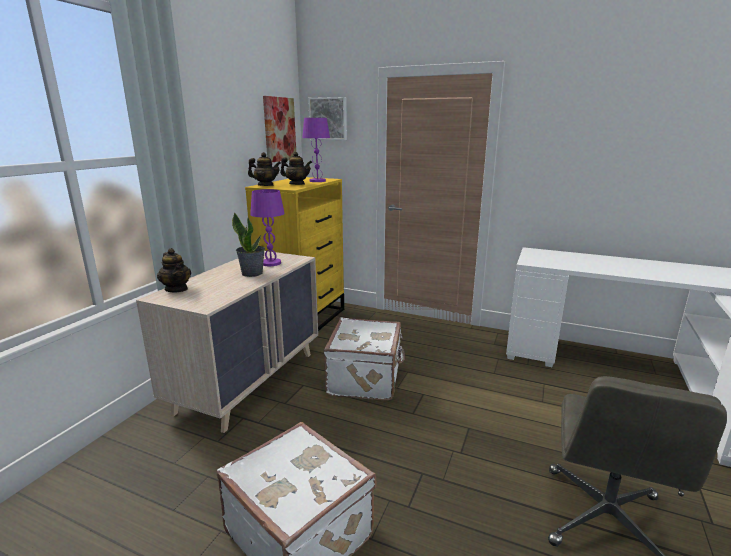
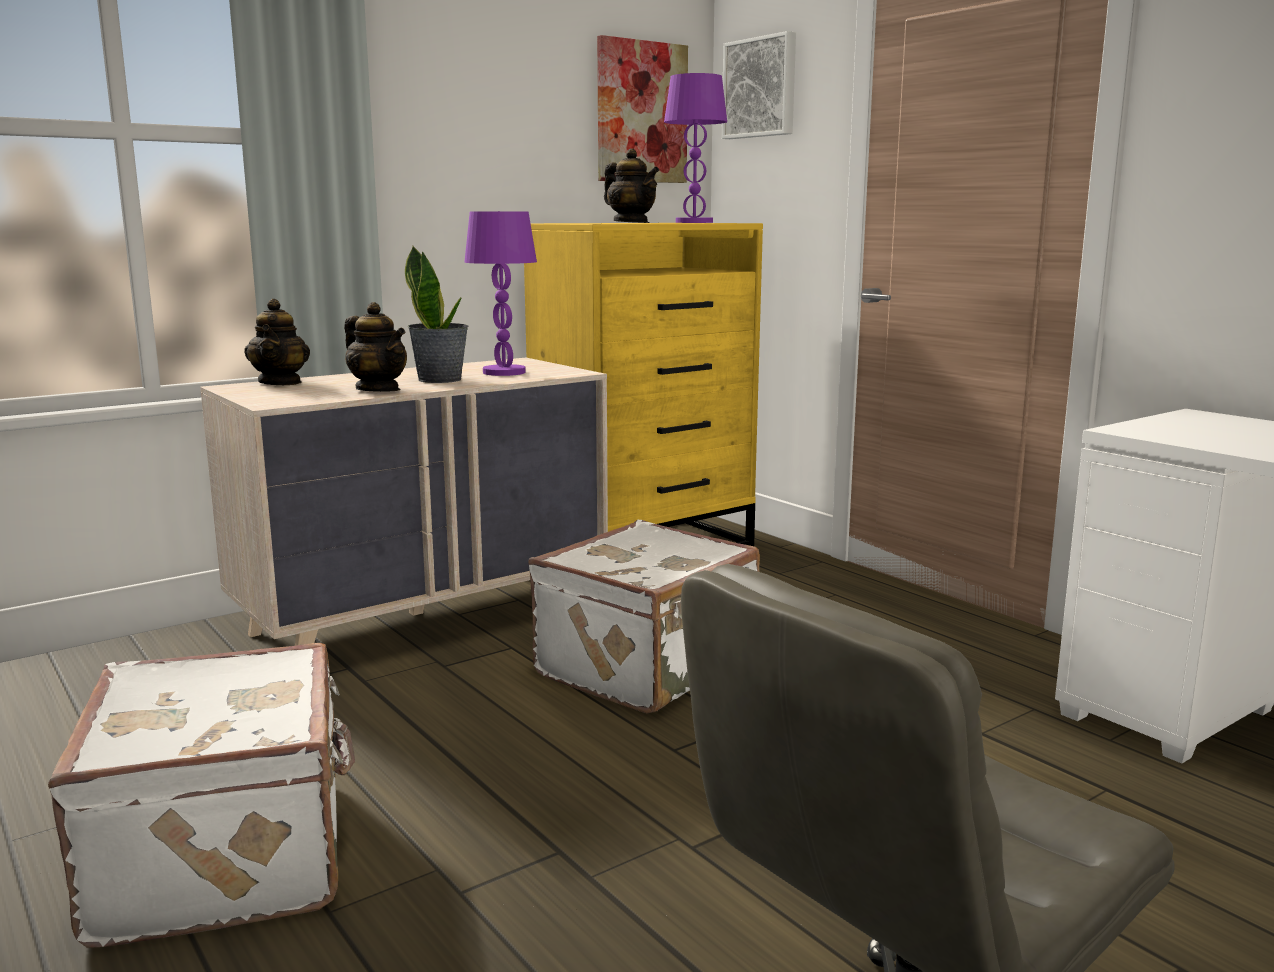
camera: 30 degrees right, 5 degrees down
(265, 185) = (565, 222): teapot -> teapot (378, 390)

